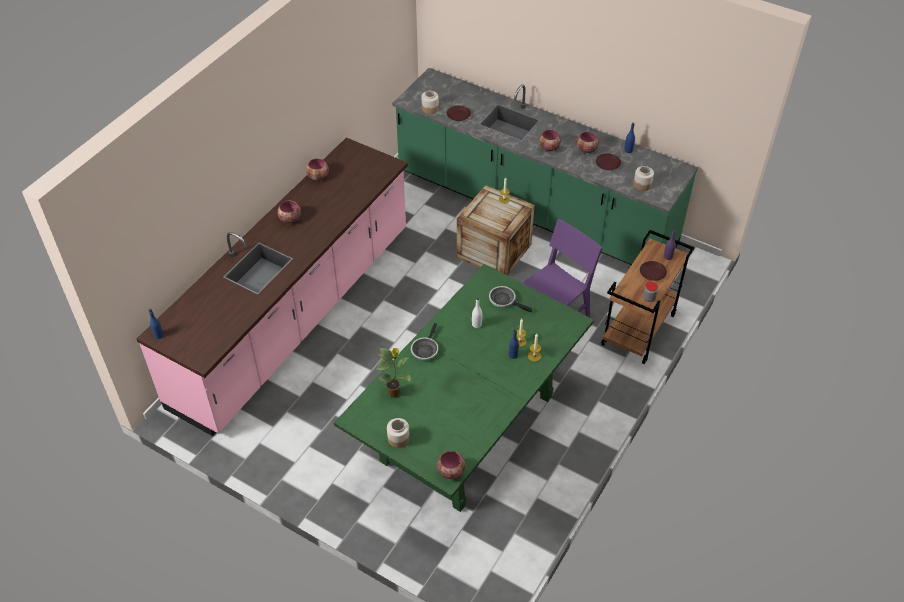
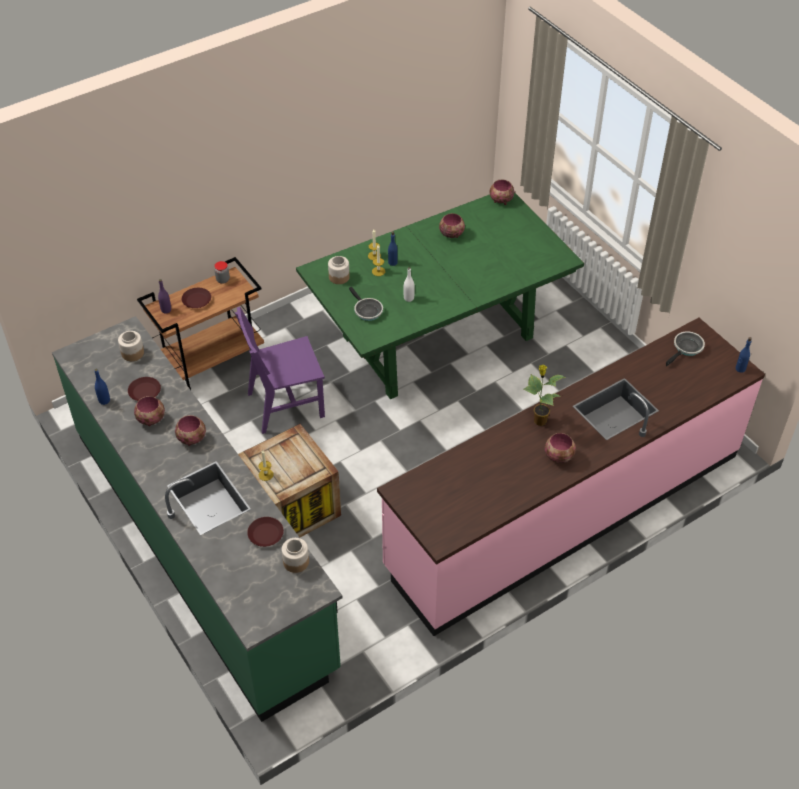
camera: 155 degrees left, 0 degrees up
(318, 177) = (501, 506): bowl -> bowl (451, 234)
(394, 393) = (519, 267): potted plant -> potted plant (539, 420)
(398, 439) = (532, 234): jar -> jar (339, 277)
(425, 349) = (471, 293): frying pan -> frying pan (686, 348)

